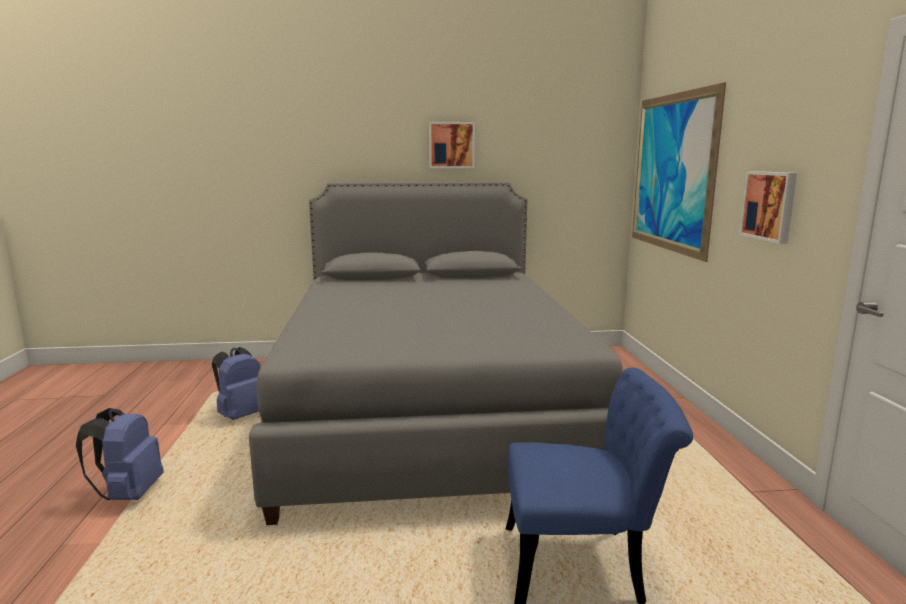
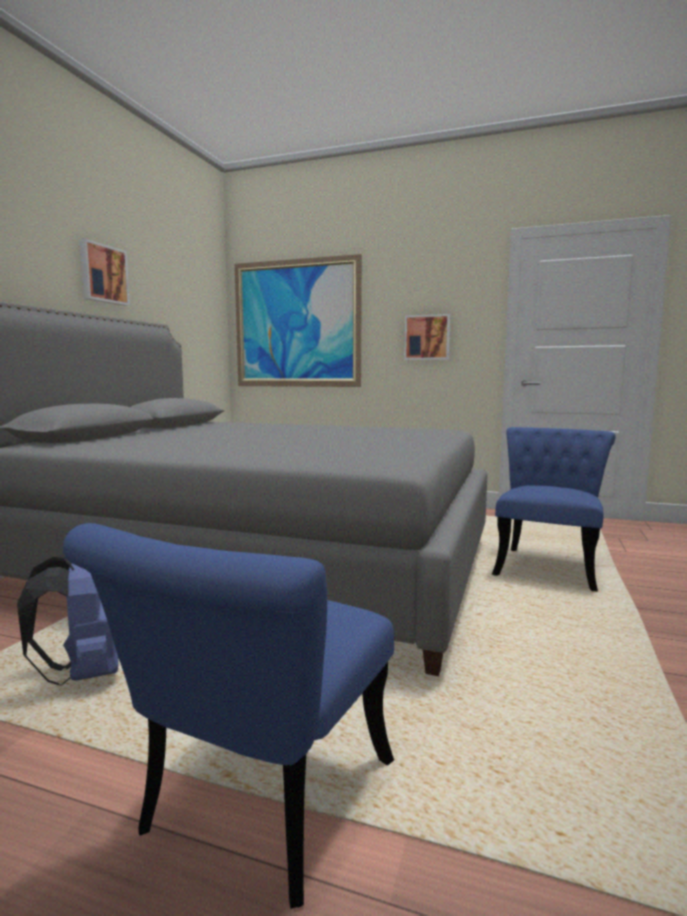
camera: 65 degrees left, 5 degrees down
(129, 494) = (255, 809): blue backpack -> blue chair

